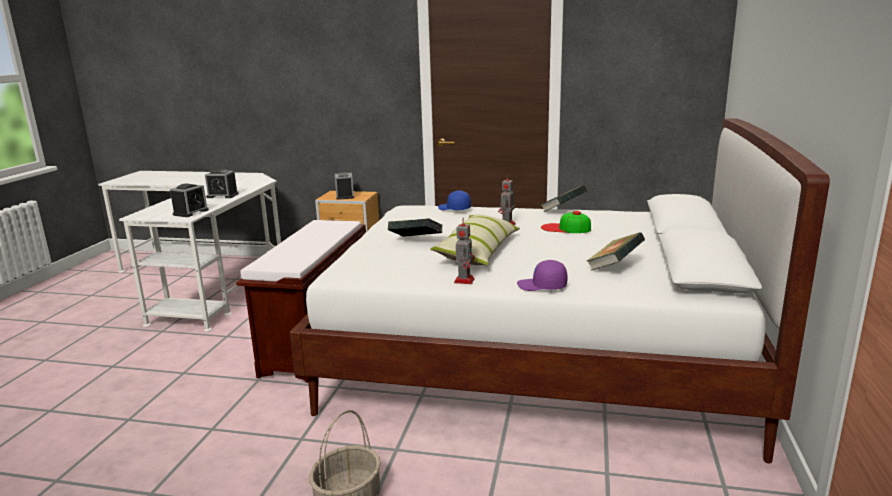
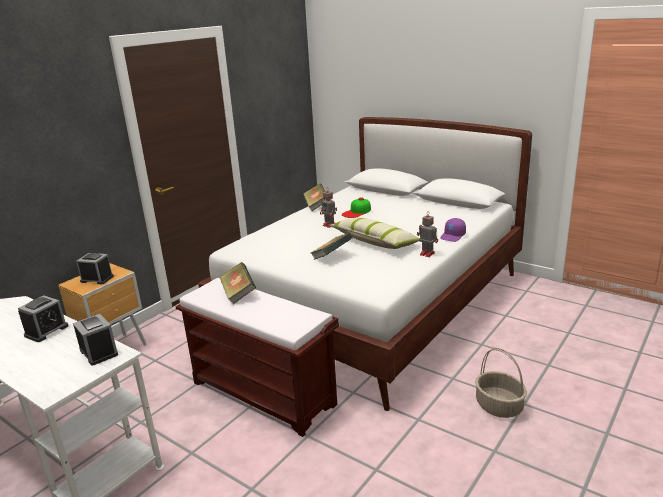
camera: 65 degrees left, 5 degrees up
(454, 209) = (269, 233): blue cap -> none
(614, 267) = (436, 215): book -> book (238, 294)

